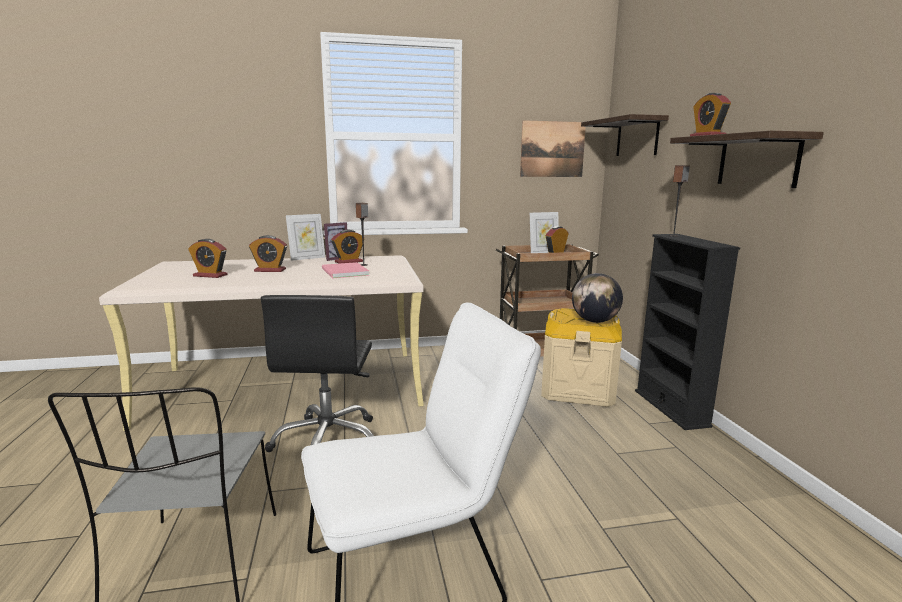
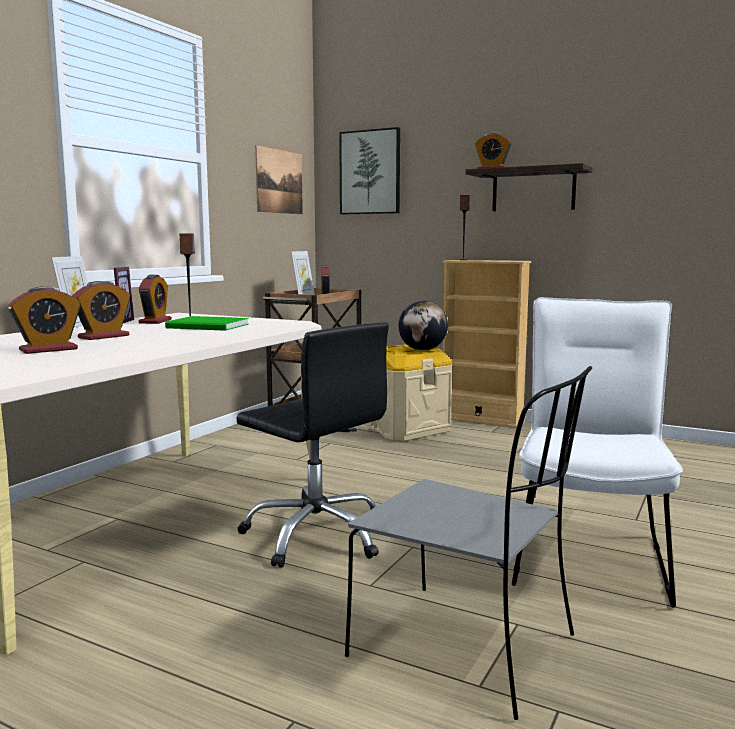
camera: 50 degrees left, 5 degrees down
(344, 272) = (209, 326): pink book -> green book
(637, 137) = (370, 172): shelf -> picture
(671, 408) = (481, 420): black bookcase -> beige bookcase

